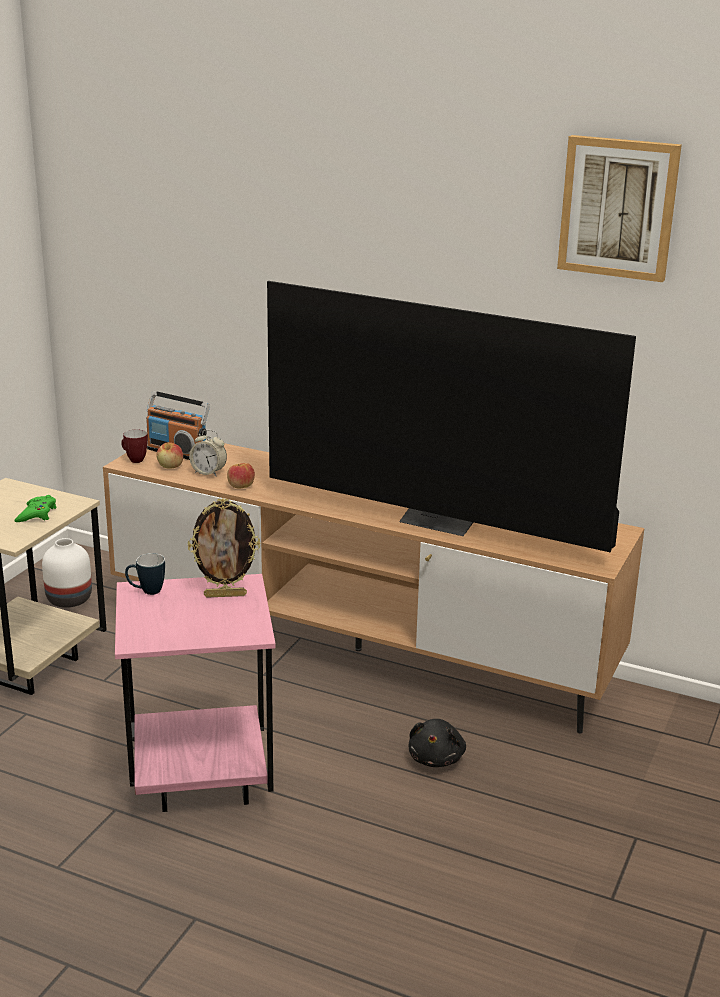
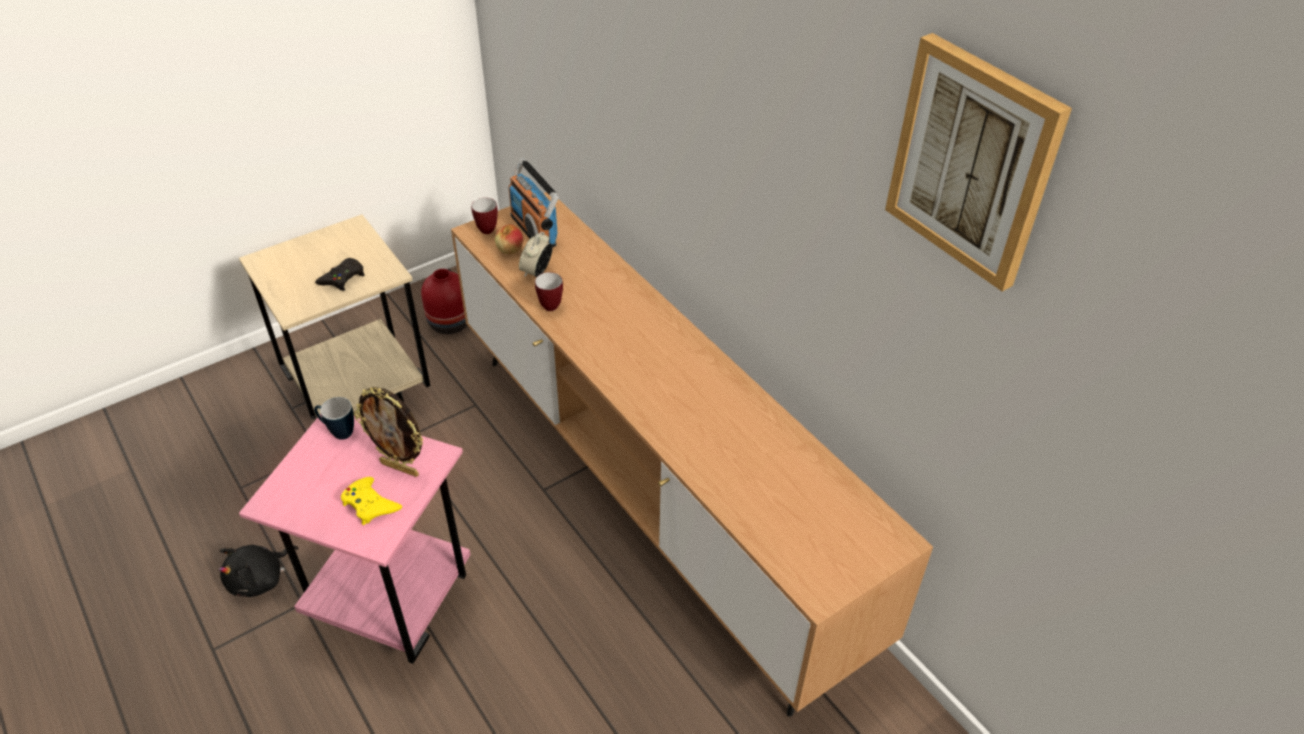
camera: 30 degrees right, 20 degrees up
(37, 514) = (343, 278): green game controller -> black game controller
(69, 599) = (450, 322): white vase -> red vase
(208, 472) = (537, 272): alarm clock -> alarm clock turned 60 degrees clockwise
(224, 619) = (370, 504): none -> yellow game controller
(240, 486) = (549, 304): apple -> mug
(436, 758) = (617, 678): black plush toy -> black plush toy (260, 579)
(440, 520) = (704, 437): television -> none

